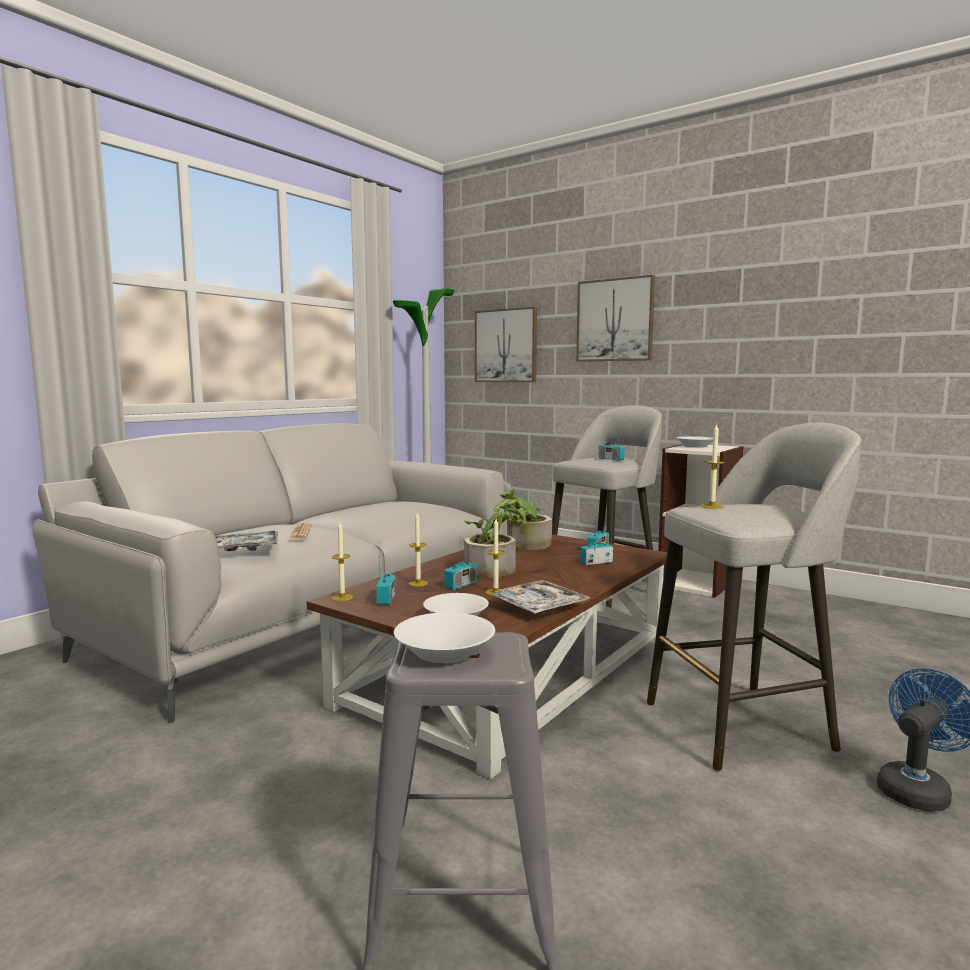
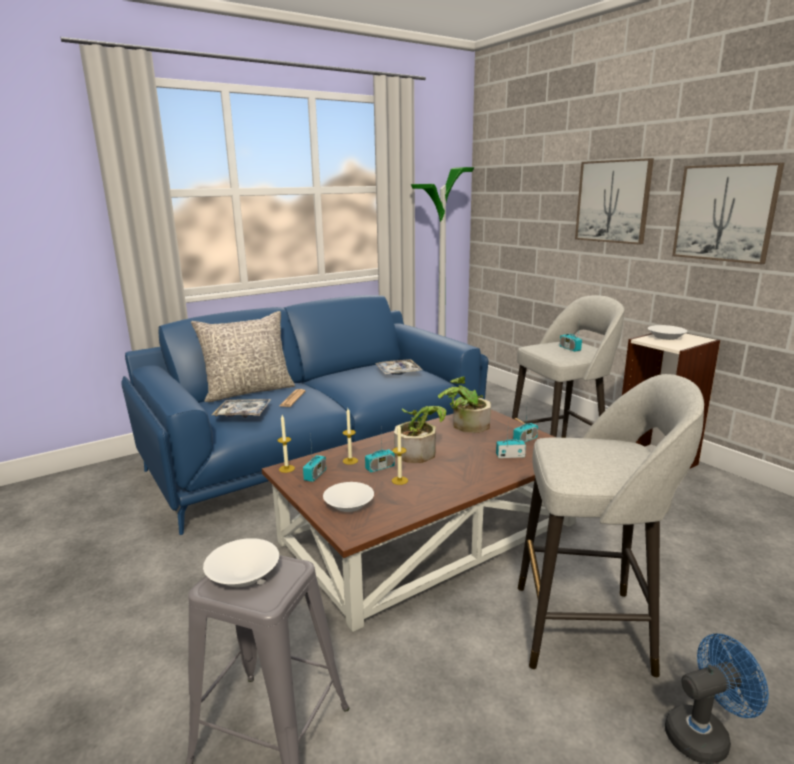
camera: 20 degrees right, 10 degrees up
(229, 532) = (248, 391): none -> grey pillow
(315, 613) = (319, 450): grey sofa -> blue sofa
(506, 346) = (519, 218): picture -> picture (725, 213)
(538, 606) = (420, 502): tray -> tray (398, 372)
(712, 506) = (571, 444): candle -> none

